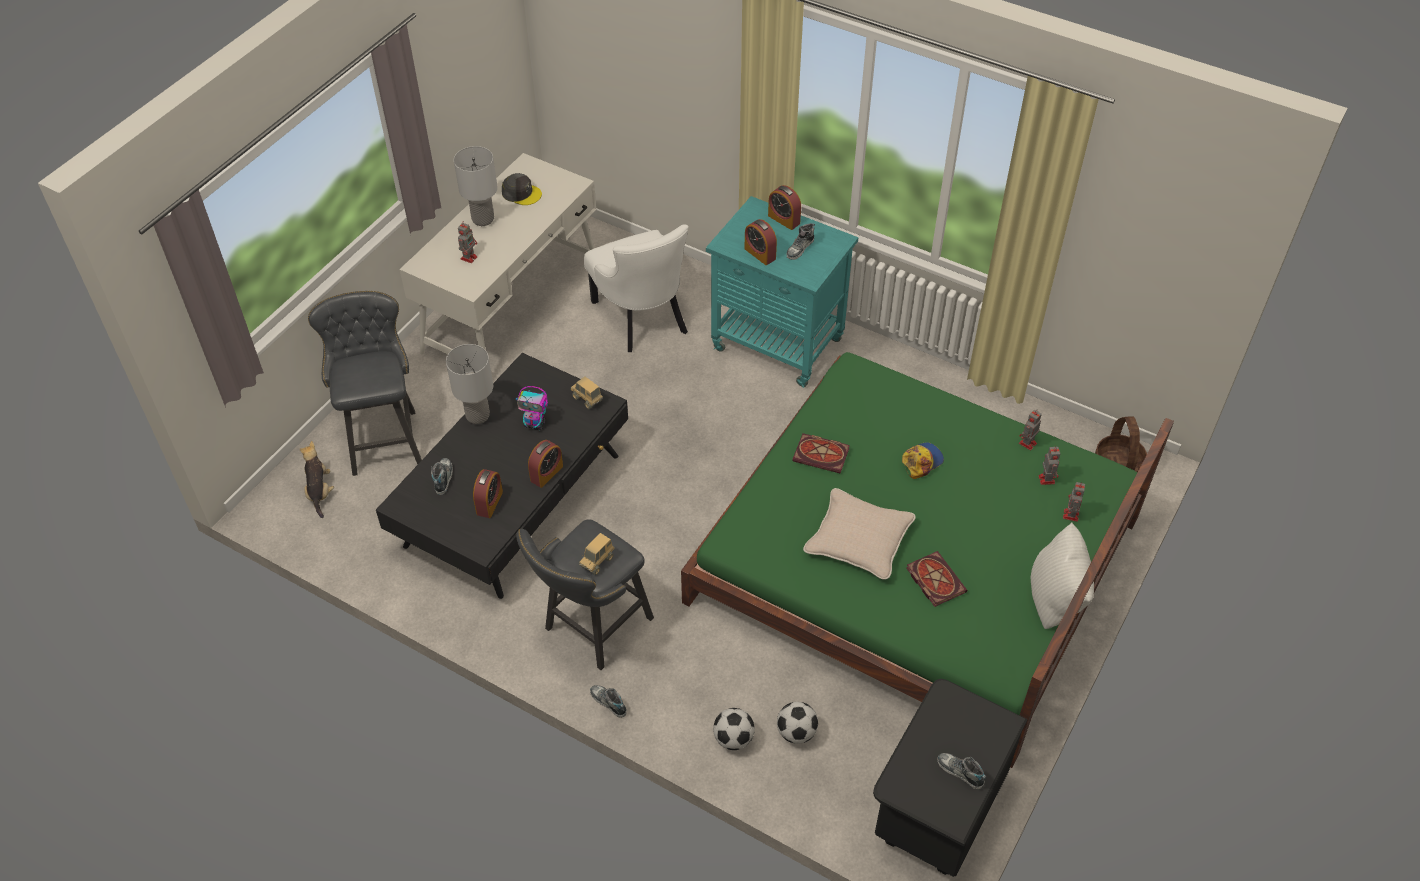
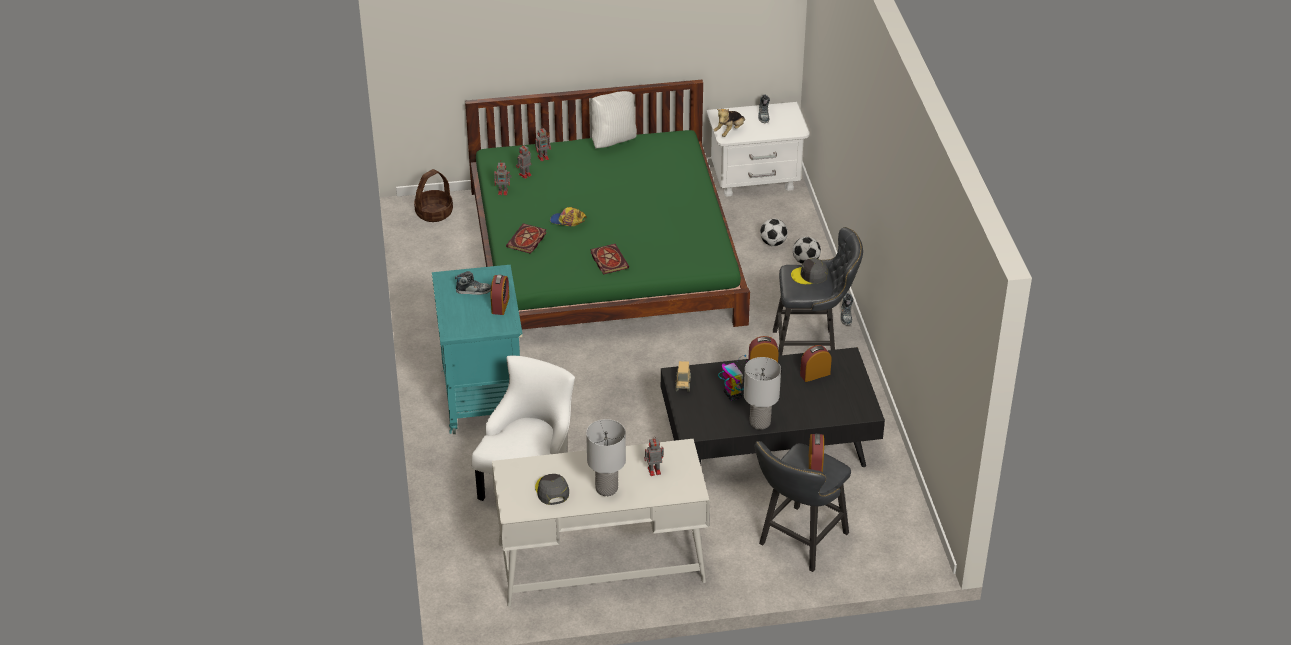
camera: 130 degrees left, 10 degrees down
(320, 491) = (881, 539): plush toy -> plush toy (729, 131)
(443, 478) = (824, 406): shoe -> none
(597, 562) = (809, 275): toy truck -> grey cap
(784, 219) = (450, 312): alarm clock -> alarm clock (815, 465)
(859, 539) = (655, 218): beige pillow -> none
(934, 579) = (650, 182): book -> book (527, 241)
(934, 810) = (756, 182): black nightstand -> white nightstand

